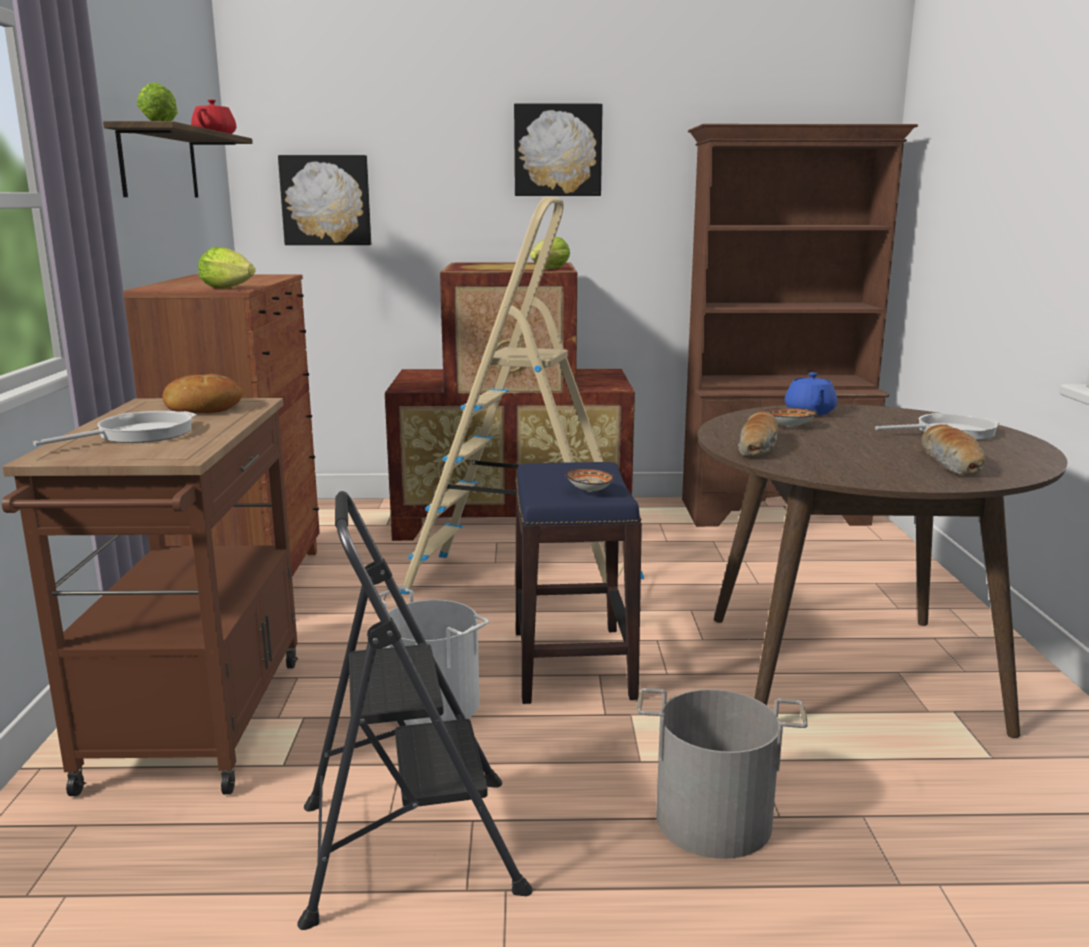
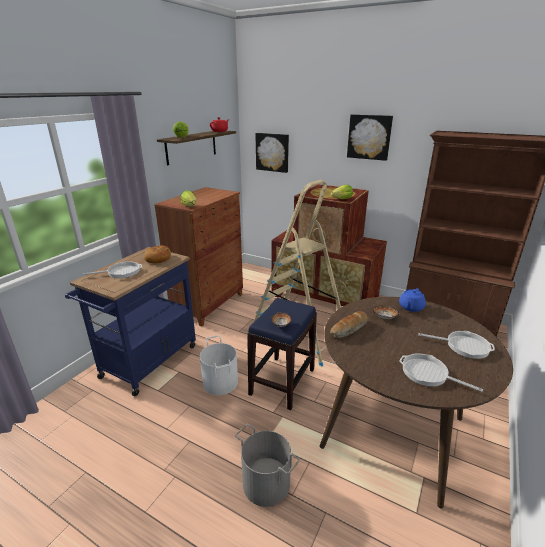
camera: 30 degrees right, 10 degrees up
(194, 727) = (147, 363): brown cart -> blue cart
(402, 846) = (162, 441): black step ladder -> none
(952, 463) = (428, 374): bread -> frying pan

